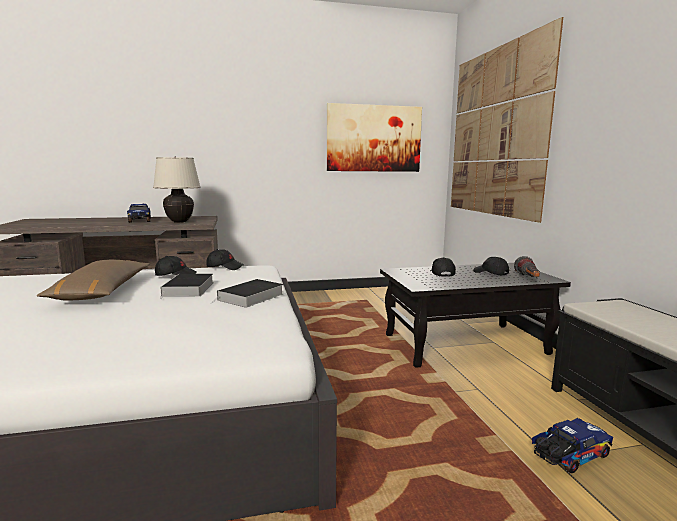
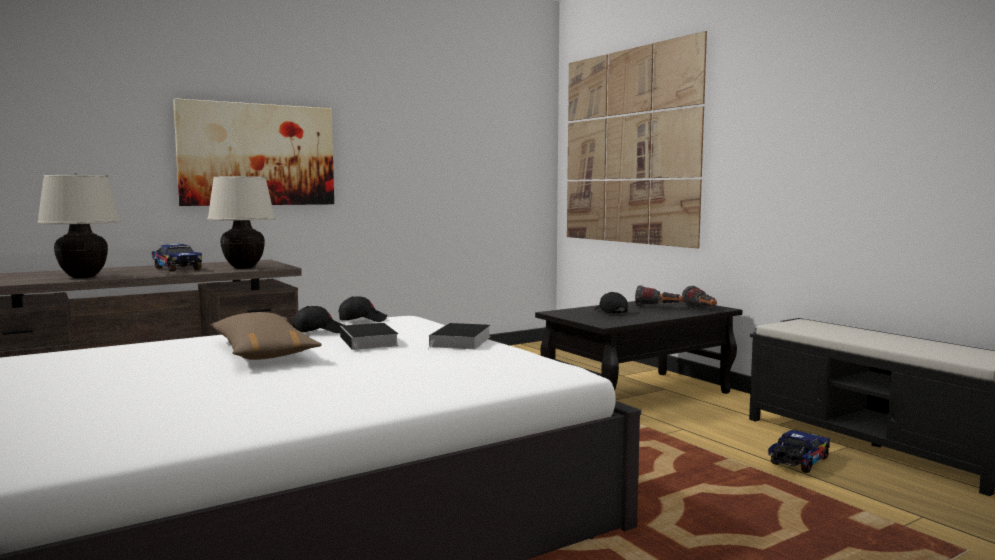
camera: 20 degrees left, 5 degrees down
(71, 224) = (83, 277): none -> beige table lamp
(374, 138) = (471, 151): picture -> picture (258, 155)
(490, 273) = (658, 308): black cap -> flashlight

